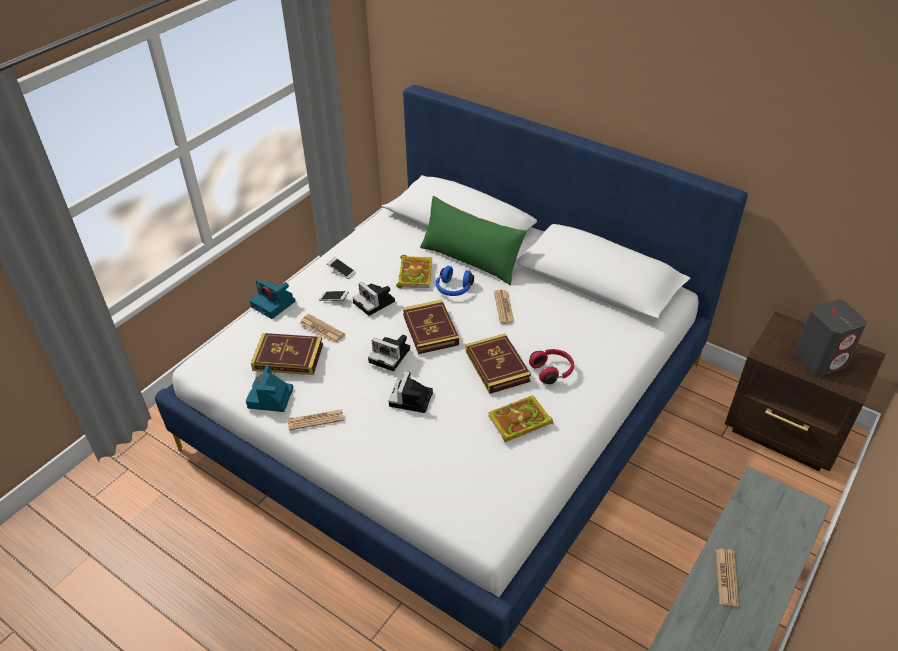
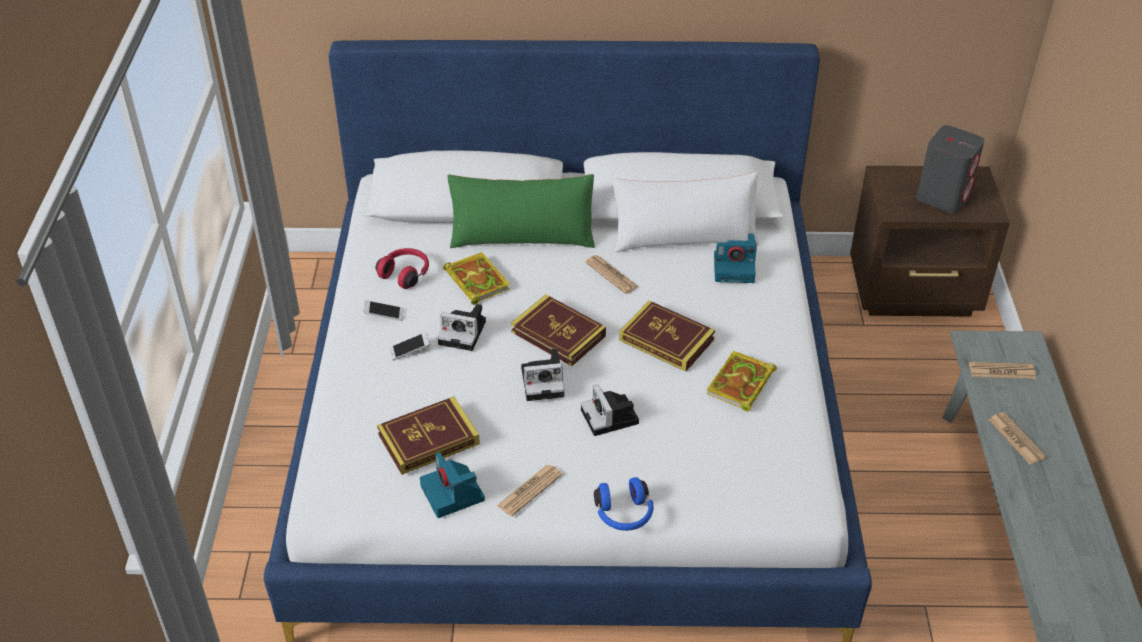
camera: 35 degrees left, 0 degrees up
(274, 304) = (341, 390): camera -> camera (735, 268)
(322, 329) = (434, 390): newspaper -> newspaper (1001, 371)
(453, 289) = (537, 279): blue headphones -> blue headphones (624, 514)
(552, 371) = (724, 318): red headphones -> red headphones (405, 274)
(578, 304) = (684, 238): none -> white pillow

